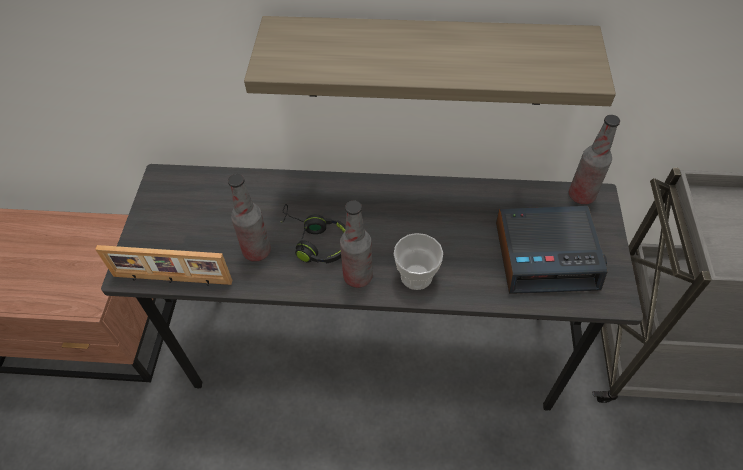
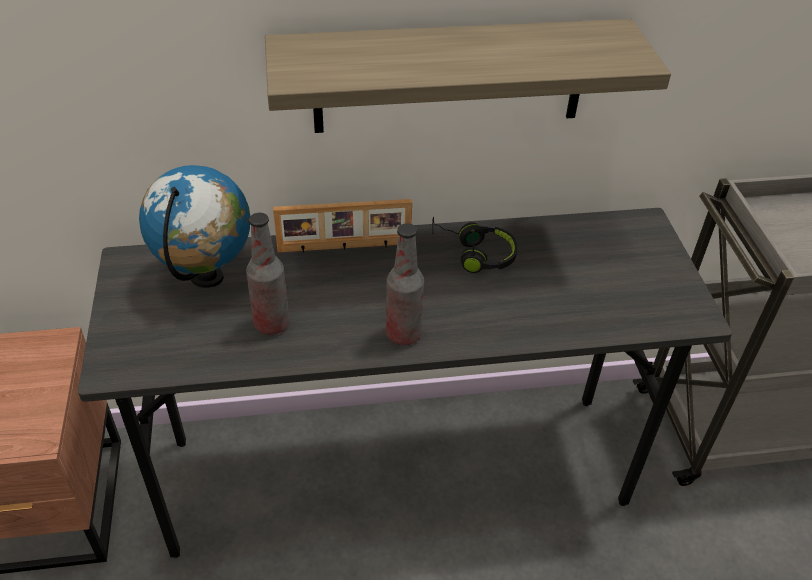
camera: 15 degrees left, 10 degrees down
(172, 280) = (171, 369): picture frame -> picture frame (344, 247)
(218, 202) = (207, 278): none -> globe
(314, 241) = (340, 305): black headphones -> black headphones (473, 253)
(416, 276) = (472, 324): cup -> none
(546, 255) = (611, 284): alarm clock -> none
(581, 195) = (629, 222): bottle -> none

